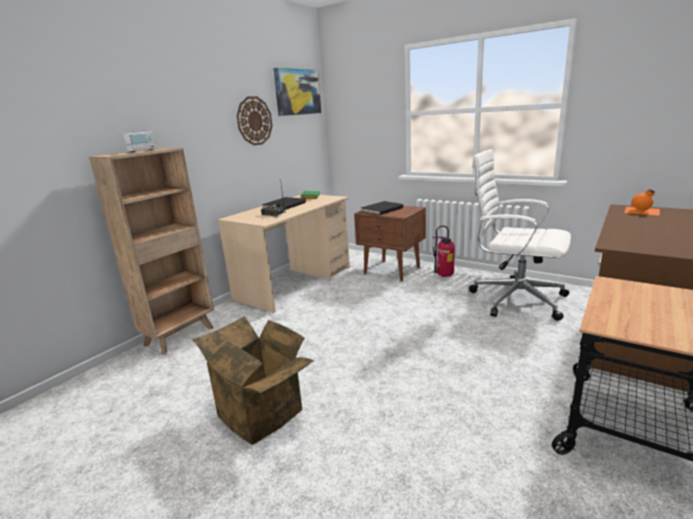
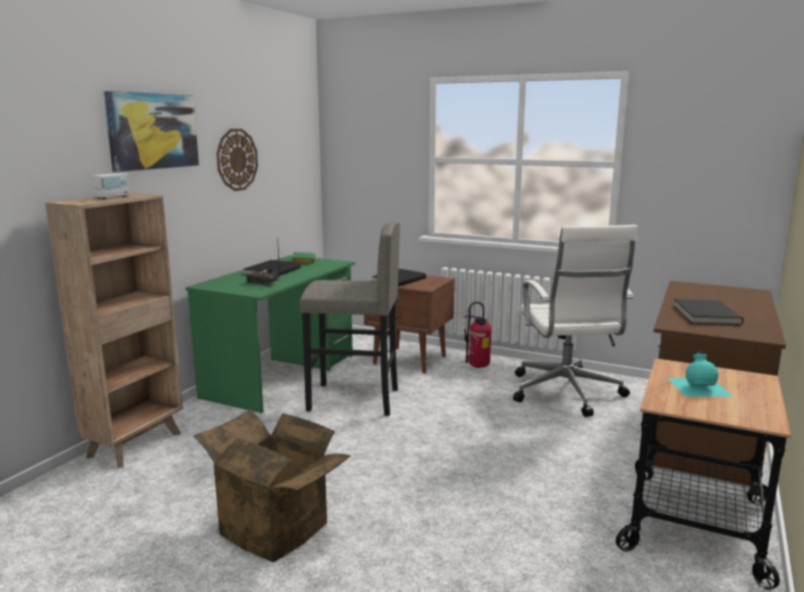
camera: 10 degrees left, 5 degrees down
(295, 283) = (281, 376): beige desk -> green desk
(297, 92) = (289, 123): picture -> picture (153, 131)
(344, 302) = (353, 400): none -> grey stool
(514, 299) = (566, 393): white office chair -> white office chair turned 120 degrees counterclockwise
(642, 211) = (703, 289): orange bottle -> none
(642, 305) = (699, 386): none -> turquoise bottle
(645, 234) = (704, 315): none -> black book

